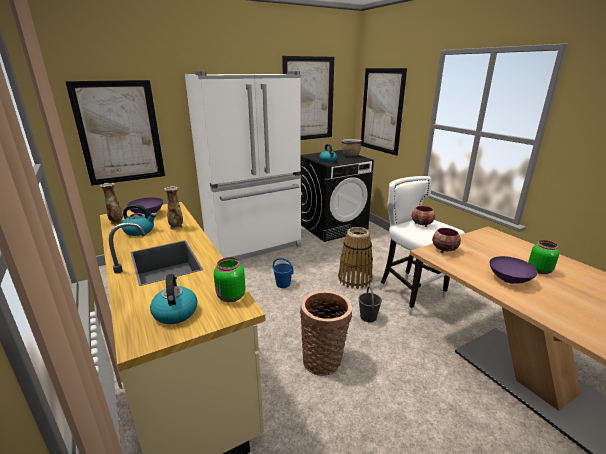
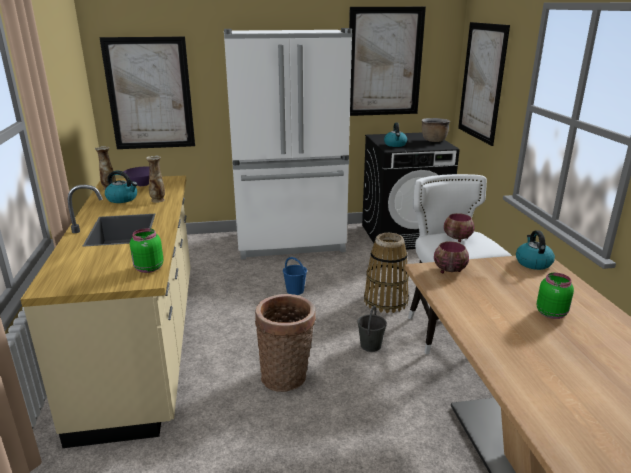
camera: 20 degrees right, 0 degrees up
(175, 312) = (92, 272): kettle -> kettle (533, 262)
(508, 280) = (493, 315): purple bowl -> none

